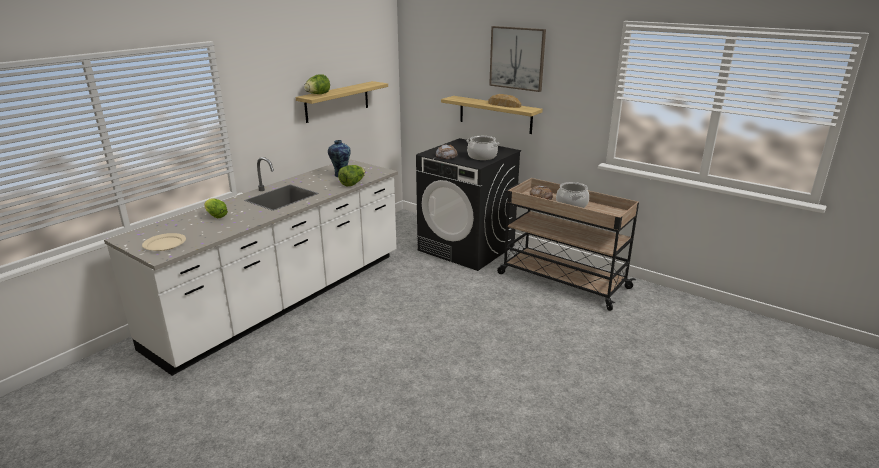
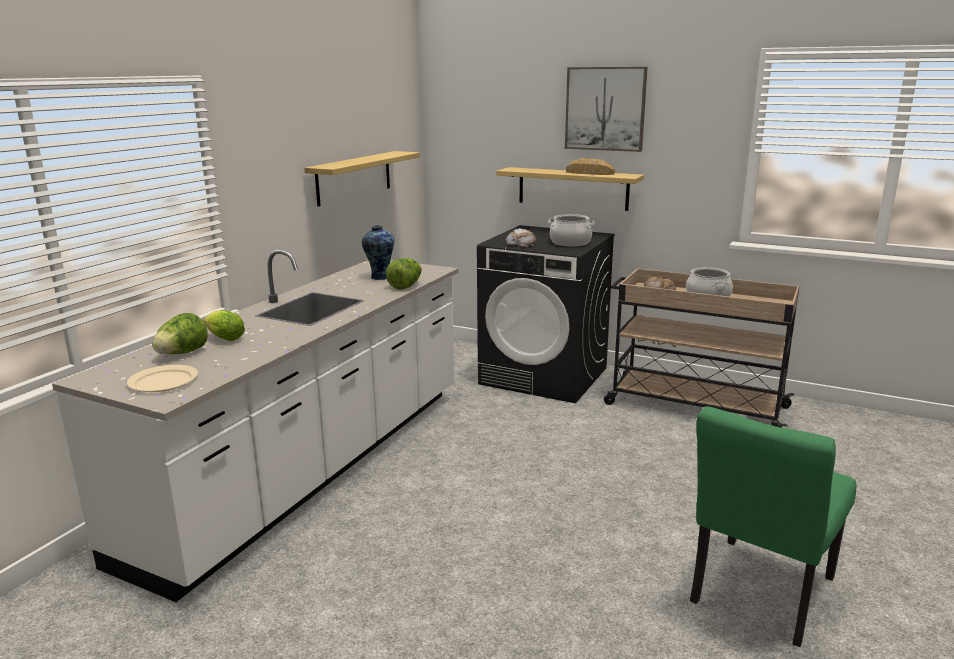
camera: 10 degrees left, 5 degrees down
(317, 94) = (335, 164): lettuce -> lettuce (182, 353)
(526, 418) = (757, 596): none -> green chair

